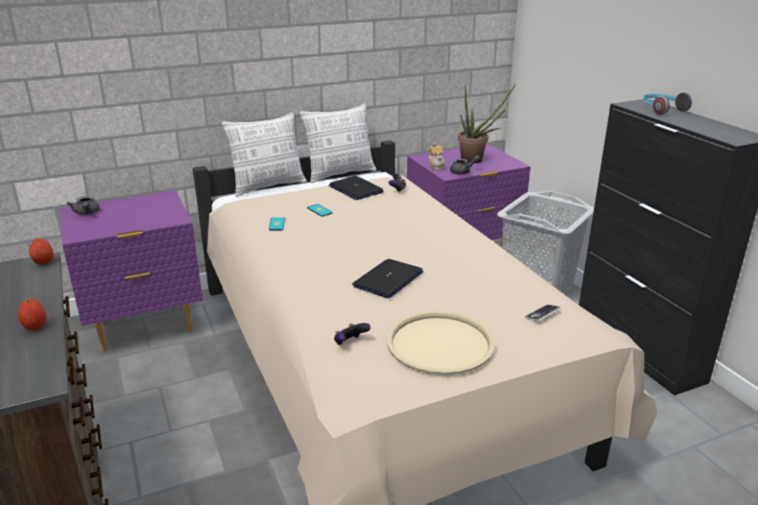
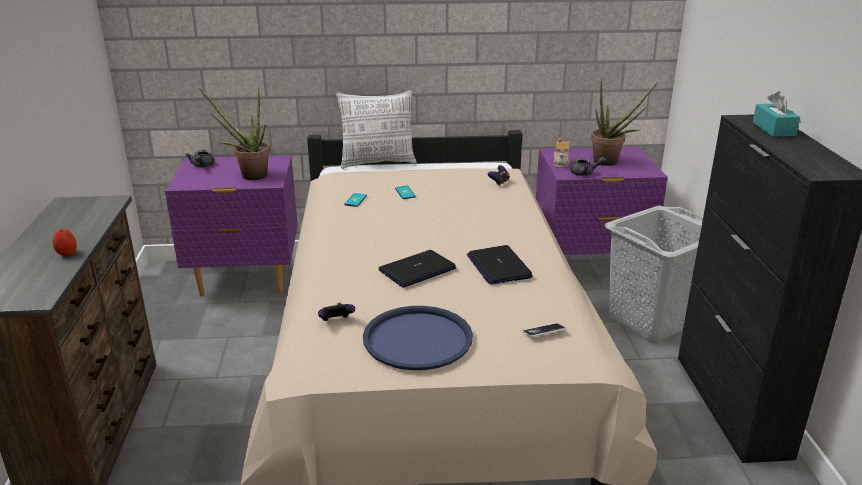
camera: 20 degrees right, 0 degrees up
(44, 262) = (112, 202): apple -> none
(146, 216) = (248, 176): none -> potted plant
(340, 174) = (457, 159): pillow -> none
(355, 189) = (456, 176): laptop -> laptop (498, 266)
(440, 343) = (418, 339): beige tray -> blue tray
(661, 110) = (773, 129): headphones -> turquoise tissue box

